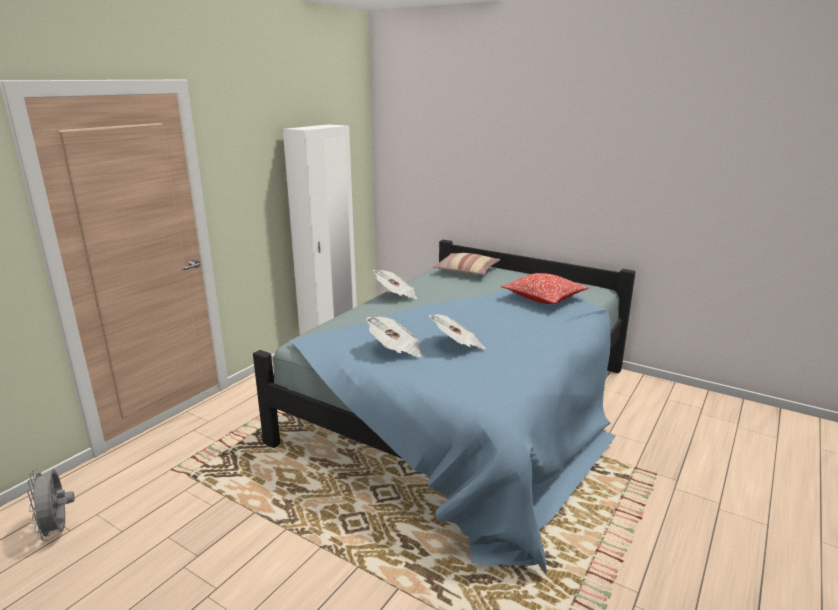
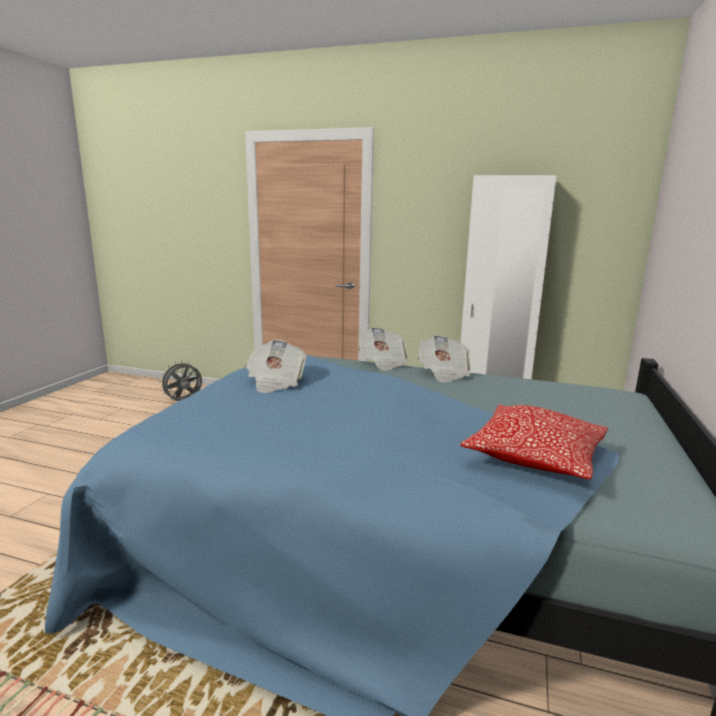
camera: 75 degrees right, 5 degrees down
(457, 345) = (297, 406): newspaper -> newspaper (382, 362)
(466, 271) = (596, 400): pillow -> none

